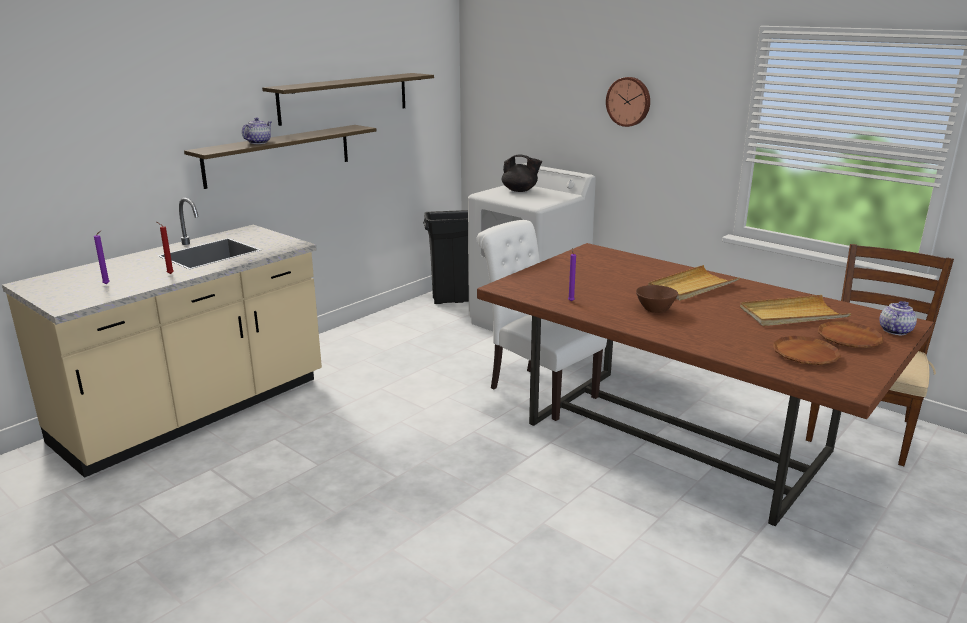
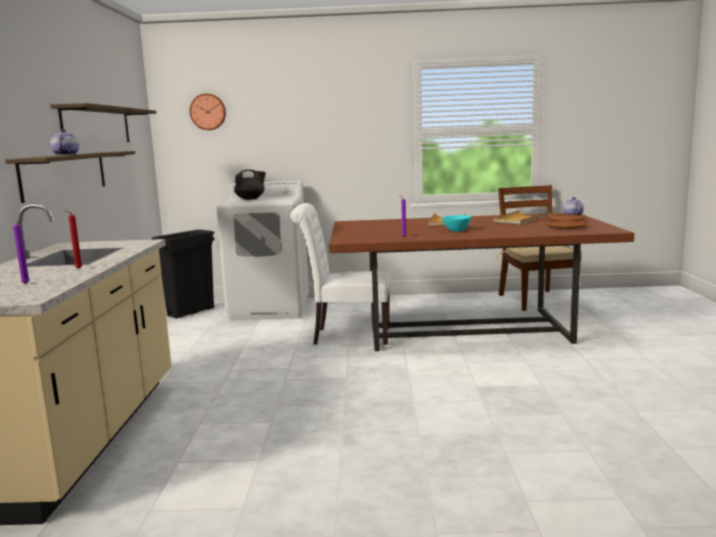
camera: 40 degrees left, 10 degrees down
(629, 101) = (321, 121): wall clock -> wall clock (208, 112)
(655, 309) = (456, 230): brown bowl -> turquoise bowl

